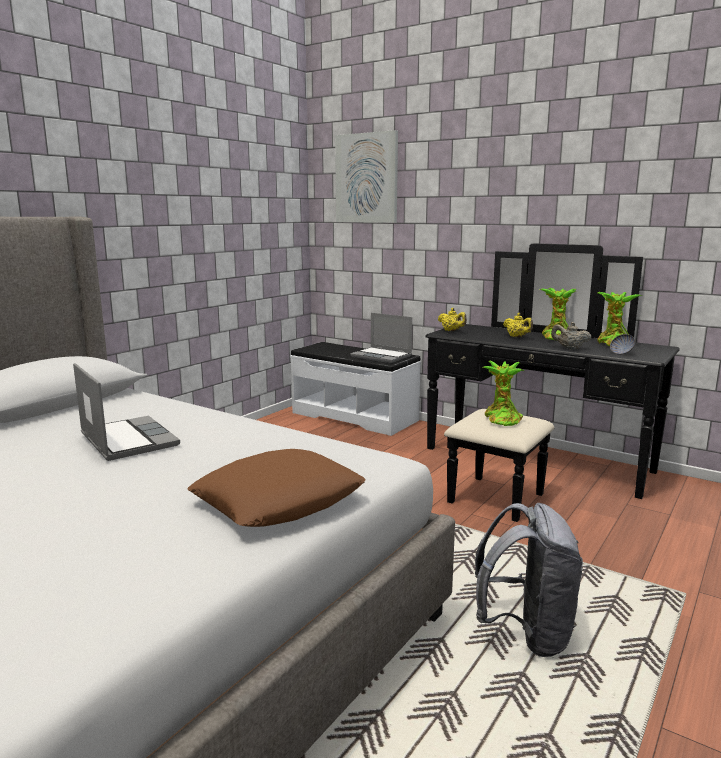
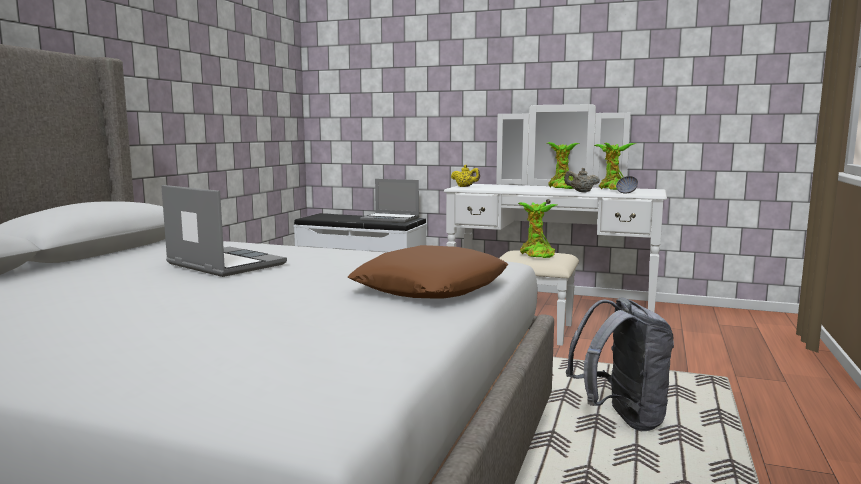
camera: 15 degrees left, 5 degrees down
(367, 178) = (365, 50): picture -> none
(517, 337) = (528, 188): yellow teapot -> none
(529, 468) = (547, 308): black dresser -> white dresser

